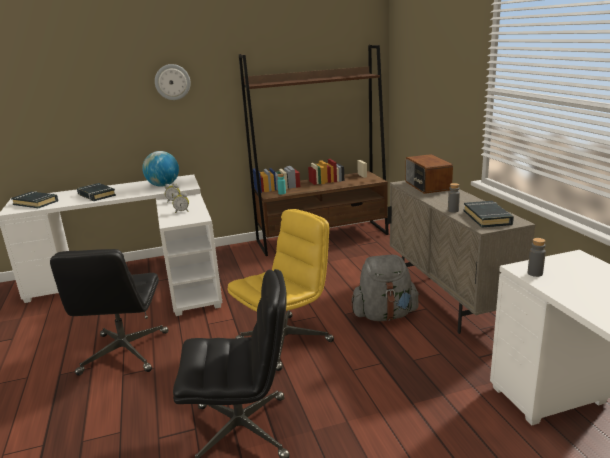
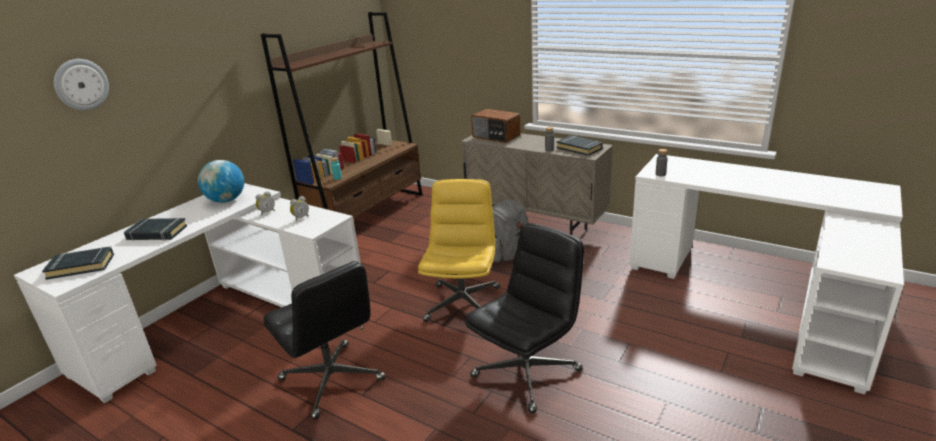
camera: 40 degrees left, 5 degrees up
(172, 82) = (196, 75): wall clock -> wall clock (81, 84)

